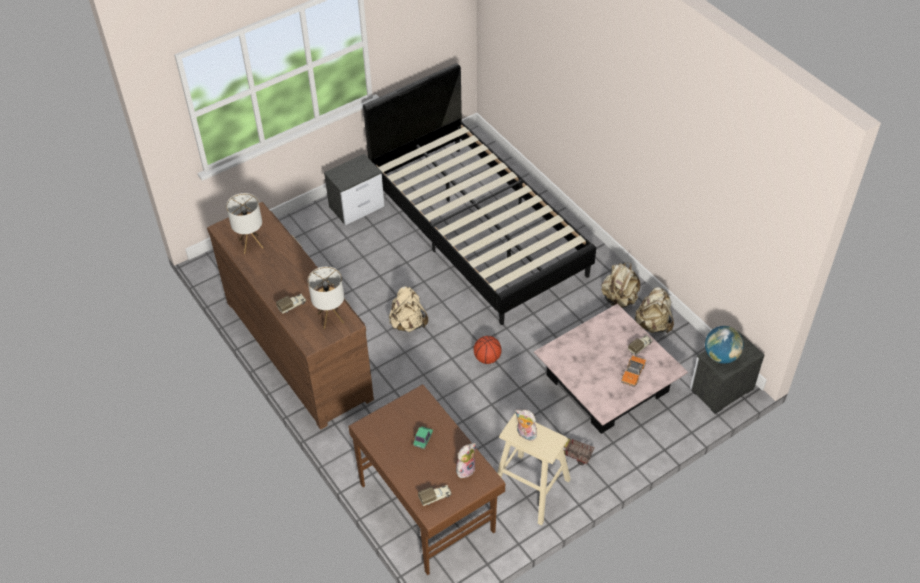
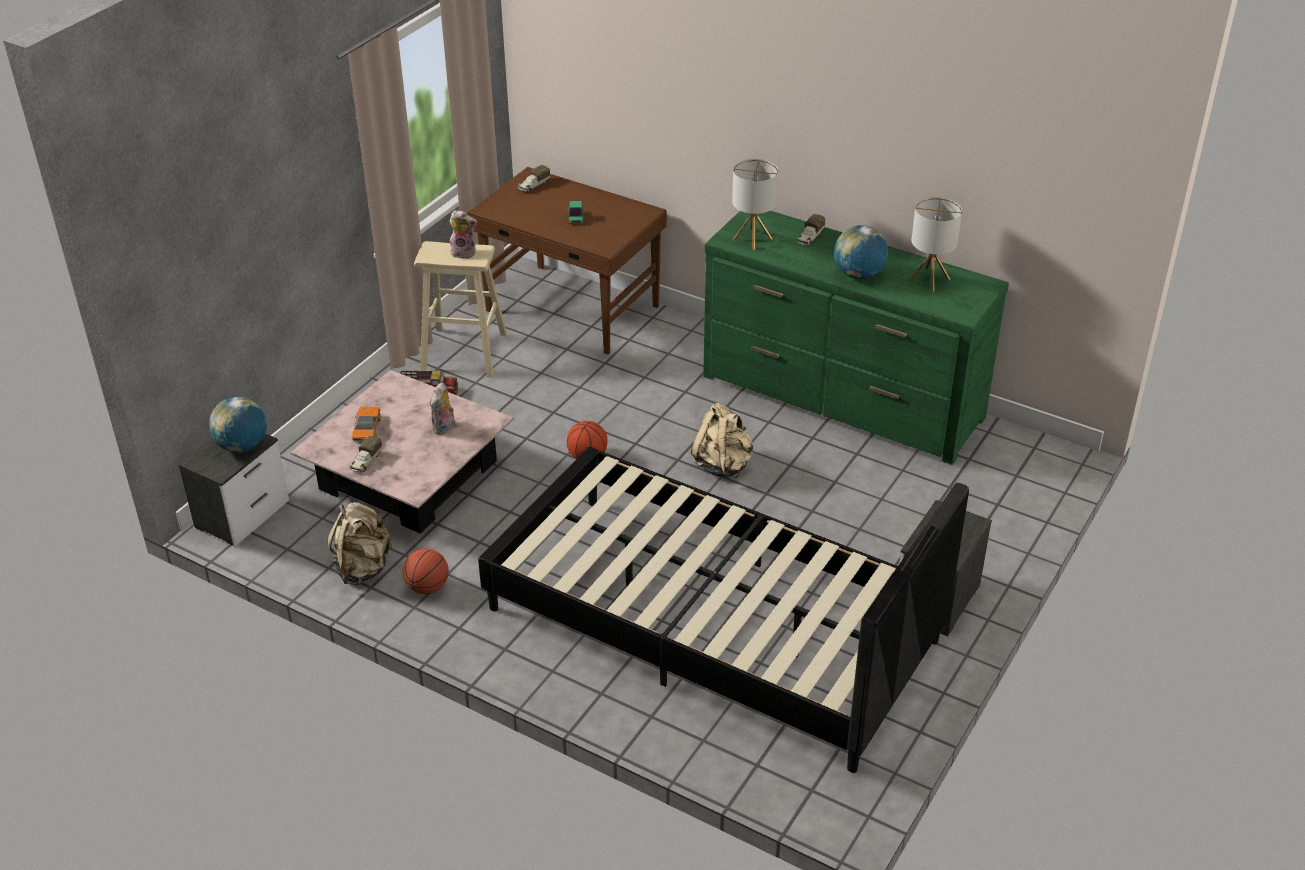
camera: 155 degrees right, 10 degrees down
(289, 262) = (858, 274): none -> globe
(298, 348) = (841, 398): brown dresser -> green dresser
(465, 469) = (515, 210): plush toy -> plush toy (444, 428)
(619, 299) = (427, 588): beige backpack -> basketball

